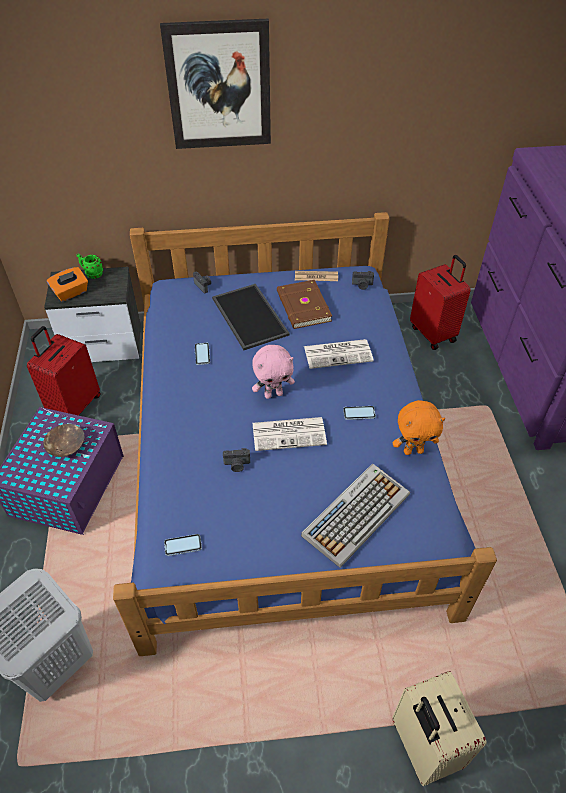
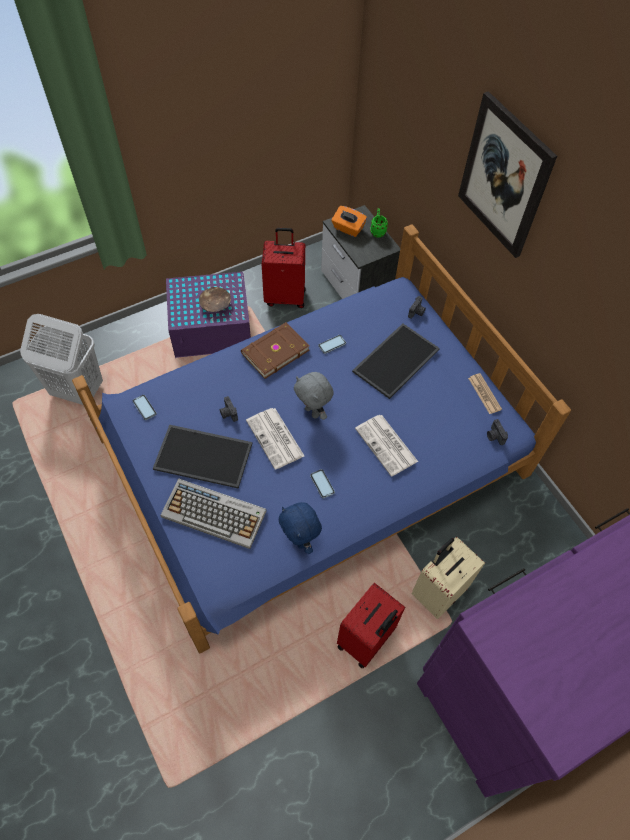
camera: 65 degrees right, 10 degrees up
(273, 394) = (313, 412): pink plush toy -> grey plush toy
(279, 502) = (204, 455): none -> tray
(302, 307) = (432, 396): brown book -> brown book (274, 351)
(413, 450) = (300, 540): orange plush toy -> blue plush toy
(423, 745) = (88, 644): beige suitcase -> beige suitcase (438, 591)
(433, 333) = (527, 543): red suitcase -> red suitcase (366, 640)

